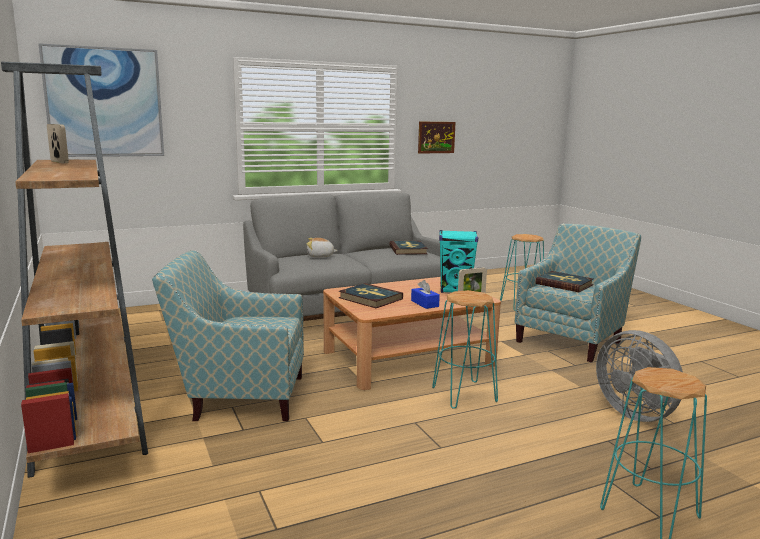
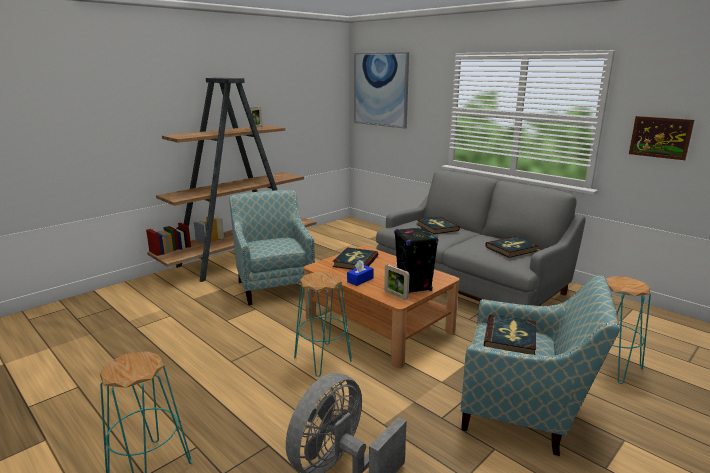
camera: 70 degrees right, 5 degrees up
(320, 256) = (437, 227): plush toy -> book
(455, 290) = (414, 286): turquoise speaker -> black speaker

